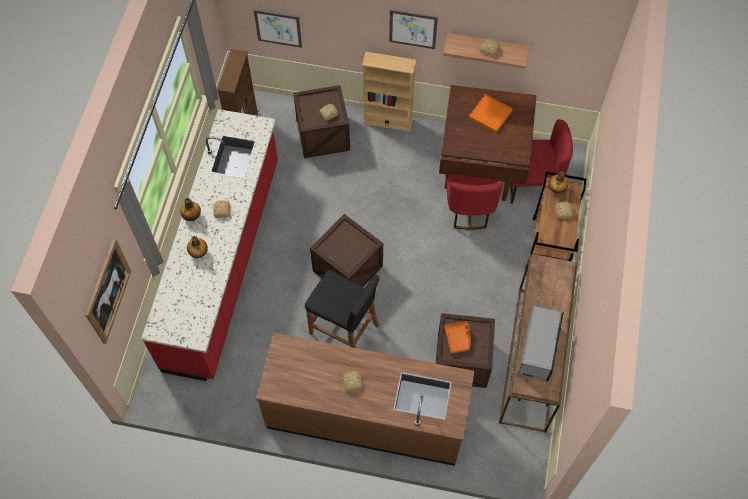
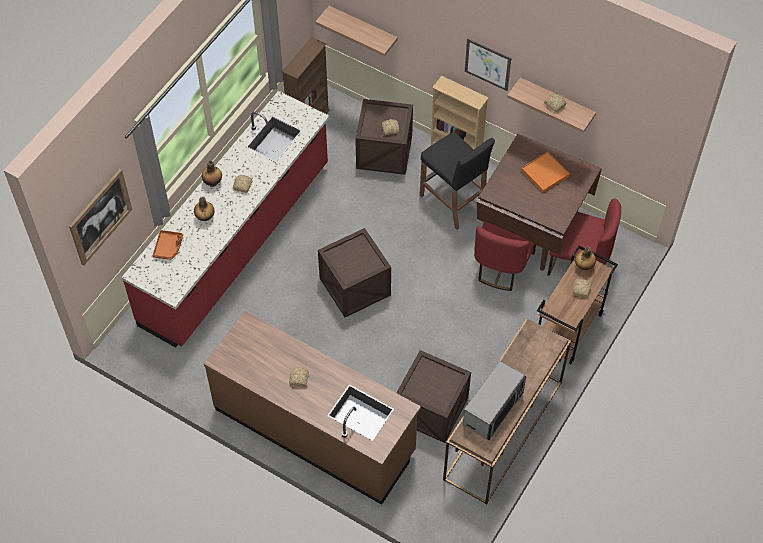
camera: 20 degrees right, 5 degrees down
(278, 28) = (363, 29): picture -> shelf
(344, 329) = (328, 343): black stool -> black stool (453, 201)
(458, 338) = (427, 379): orange tray -> orange tray (168, 247)

